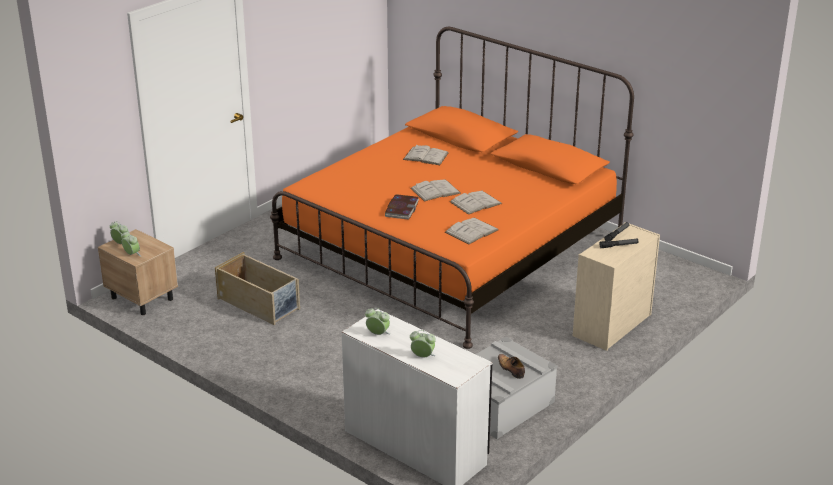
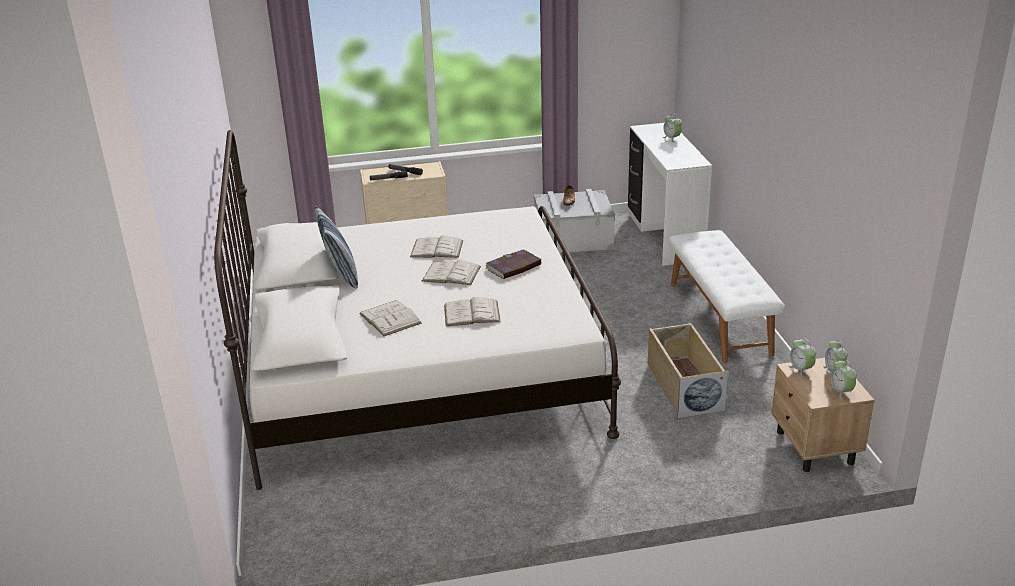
camera: 140 degrees left, 0 degrees up
(277, 370) = (720, 318): none -> white bench
(378, 334) = (687, 156): alarm clock -> alarm clock (801, 369)
(450, 249) = (419, 369): orange bed -> white bed
(471, 231) = (486, 226): white book -> white book (471, 313)
(503, 167) = (340, 275): none -> pillow

